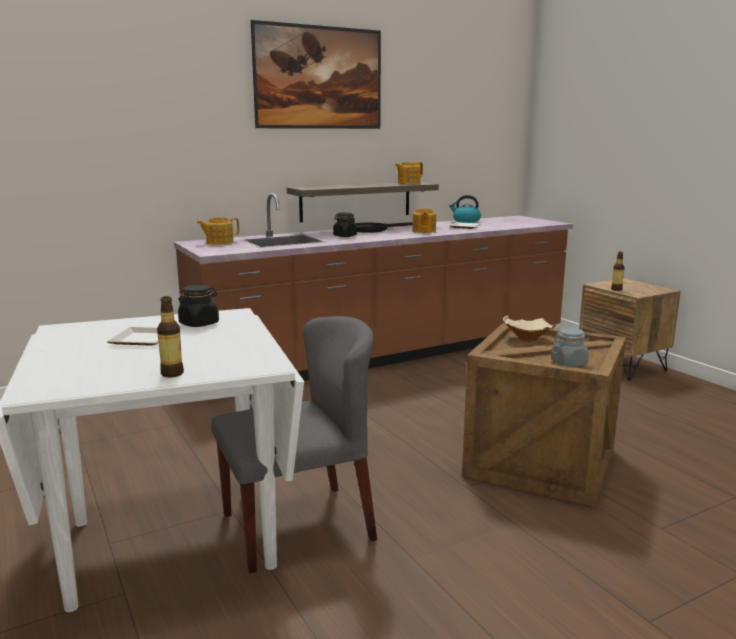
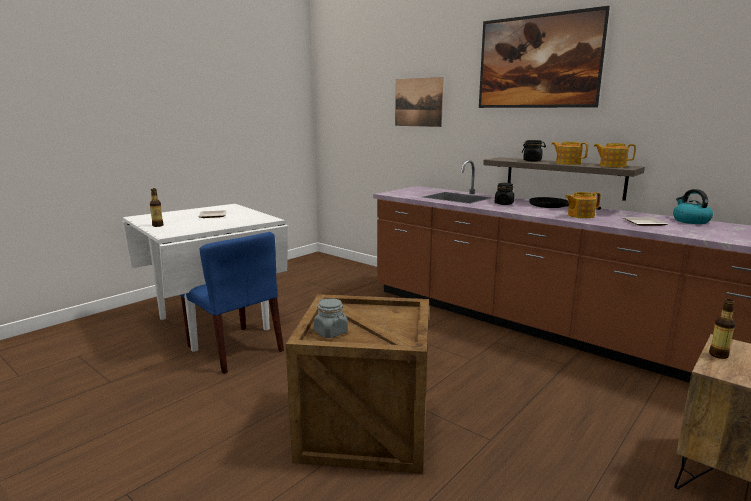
camera: 70 degrees right, 0 degrees up
(157, 119) = (418, 102): none -> picture
(199, 324) = (244, 218): black jar -> black jar (532, 161)
(219, 242) = (425, 190): teapot -> teapot (567, 163)
(299, 525) = (236, 349): grey chair -> blue chair
(527, 340) = (392, 314): beige bowl -> none

